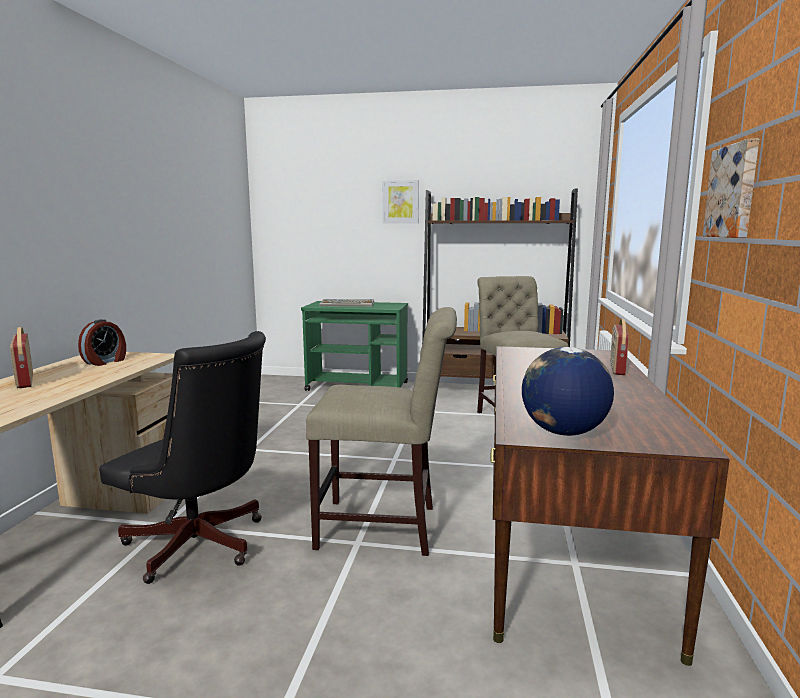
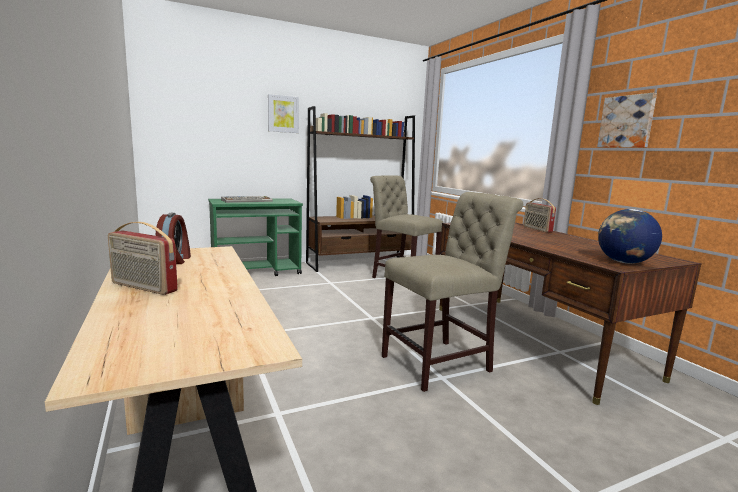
camera: 35 degrees left, 0 degrees up
(200, 547) = (340, 419): black office chair -> none

